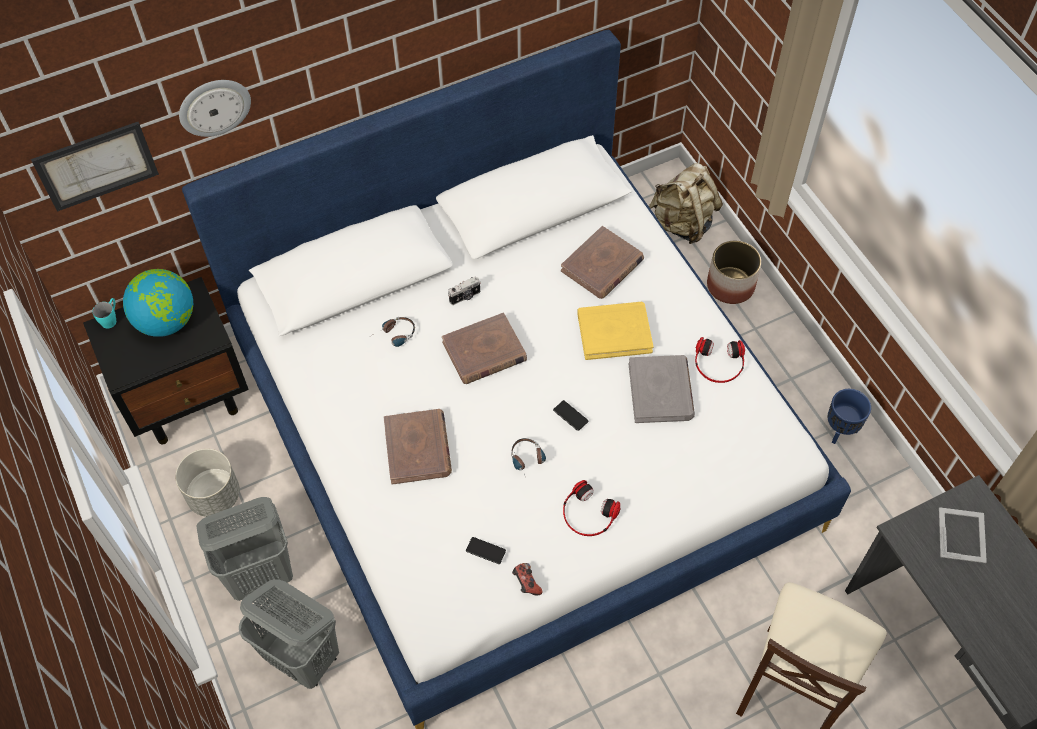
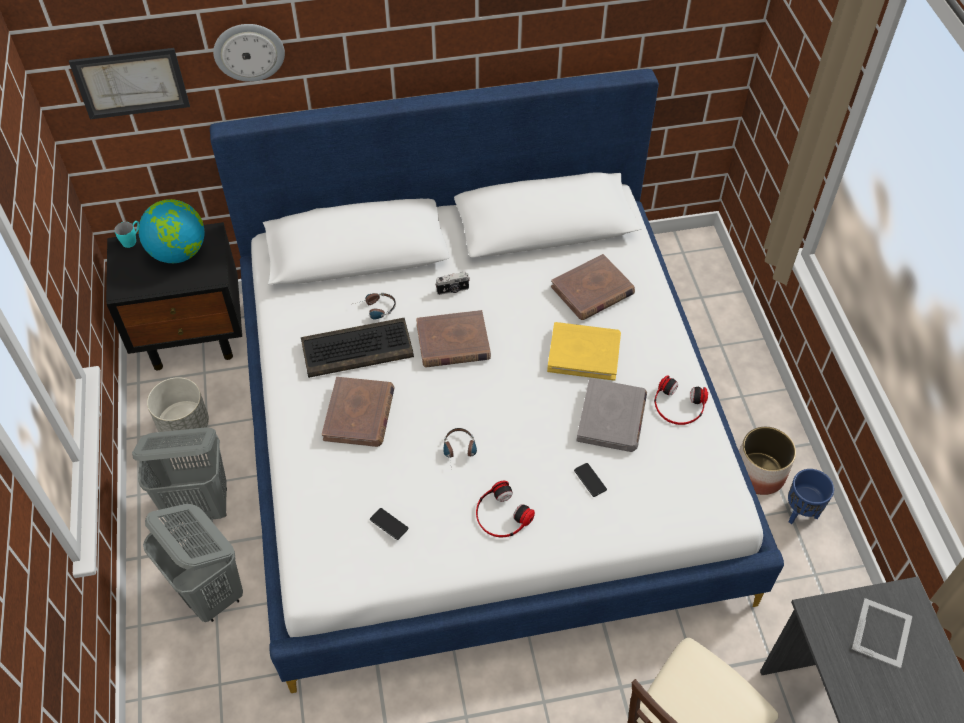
camera: 15 degrees right, 5 degrees down
(392, 380) = (358, 348): none -> keyboard
(526, 583) = (418, 566): game controller -> none
(570, 416) = (515, 419): phone -> phone (590, 480)
(683, 223) = (700, 285): beige backpack -> none
(730, 285) = (729, 351): planter -> planter (758, 473)

